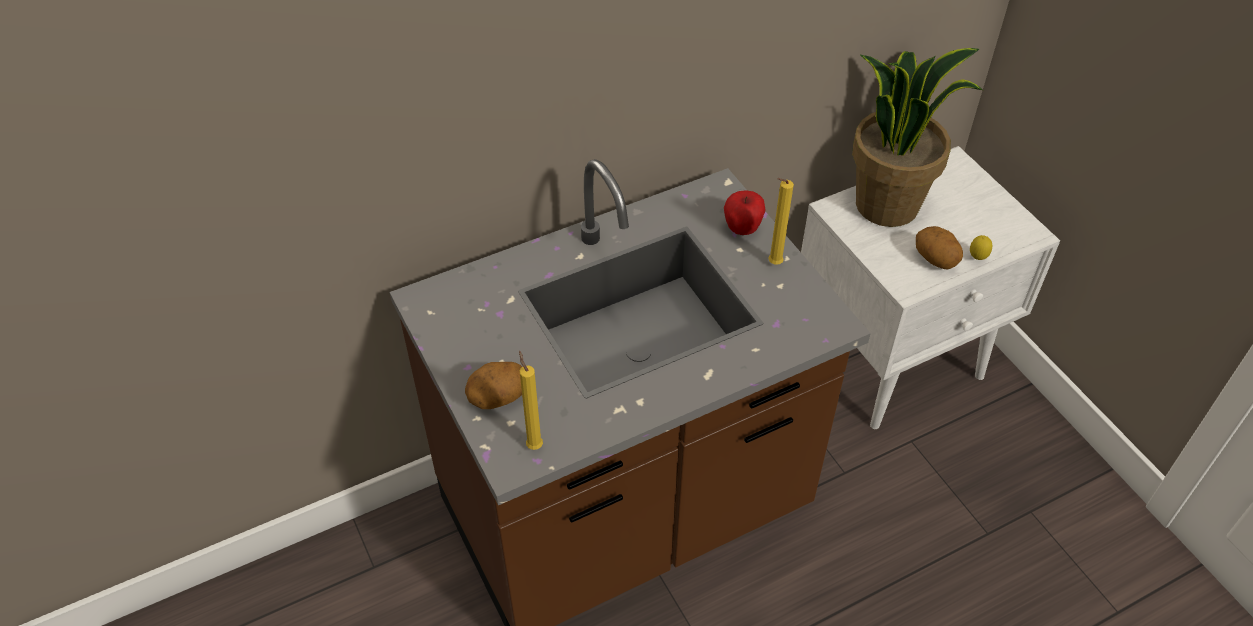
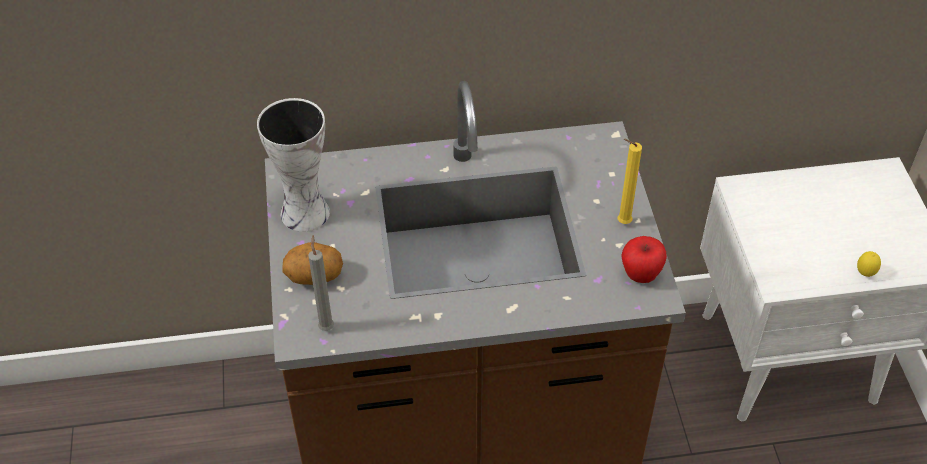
camera: 20 degrees right, 0 degrees up
(455, 336) = (302, 212): none -> vase
(533, 444) = (326, 326): yellow candle -> grey candle
(742, 229) = (608, 182): apple -> apple (640, 275)
(887, 204) = (796, 197): potted plant -> none
(935, 259) = (820, 264): potato -> none

